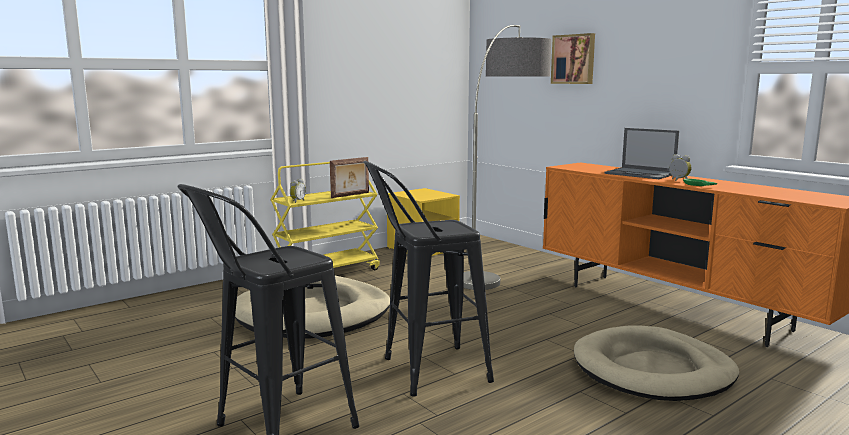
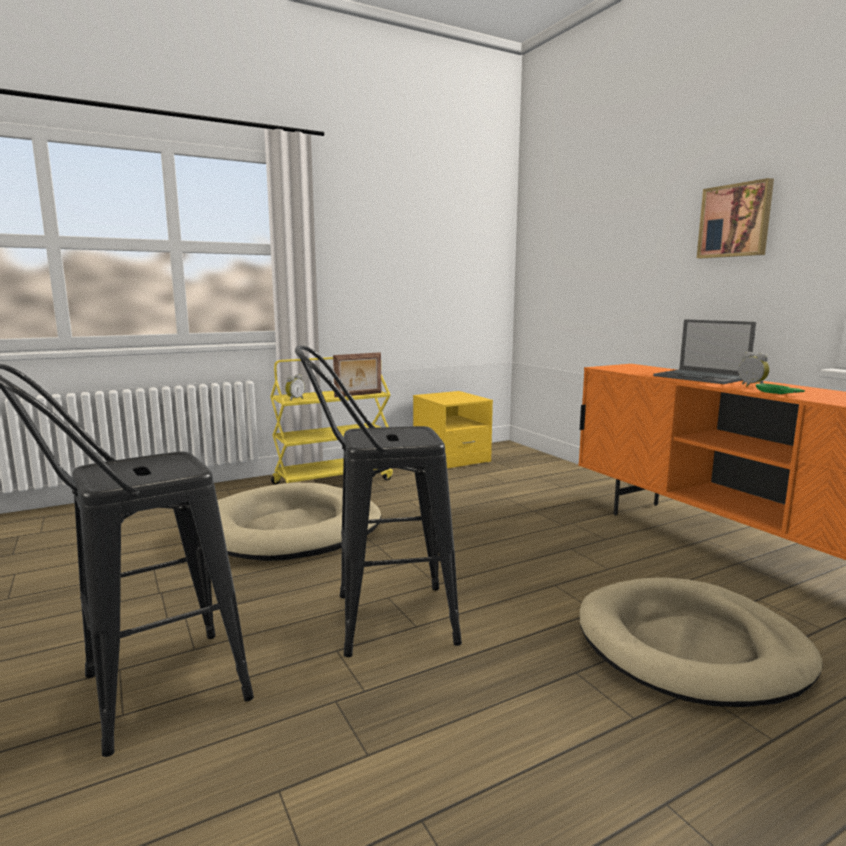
camera: 10 degrees right, 0 degrees up
(501, 269) = (531, 487): floor lamp -> none
(574, 59) = (629, 240): picture -> picture (735, 221)

